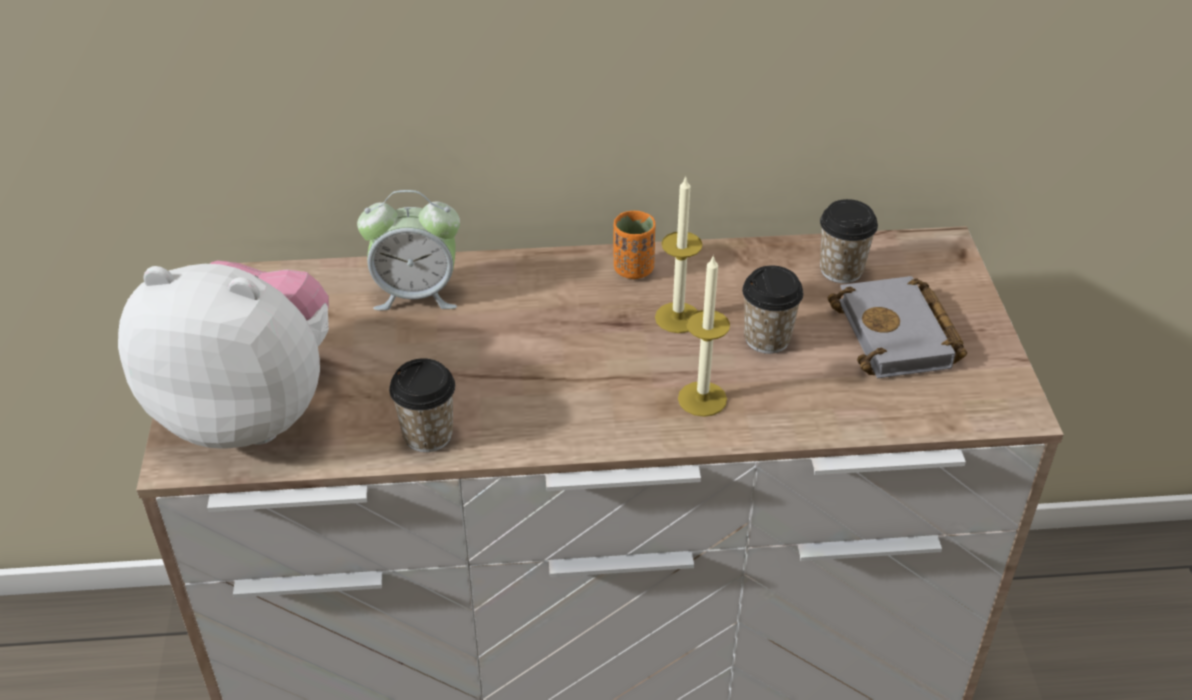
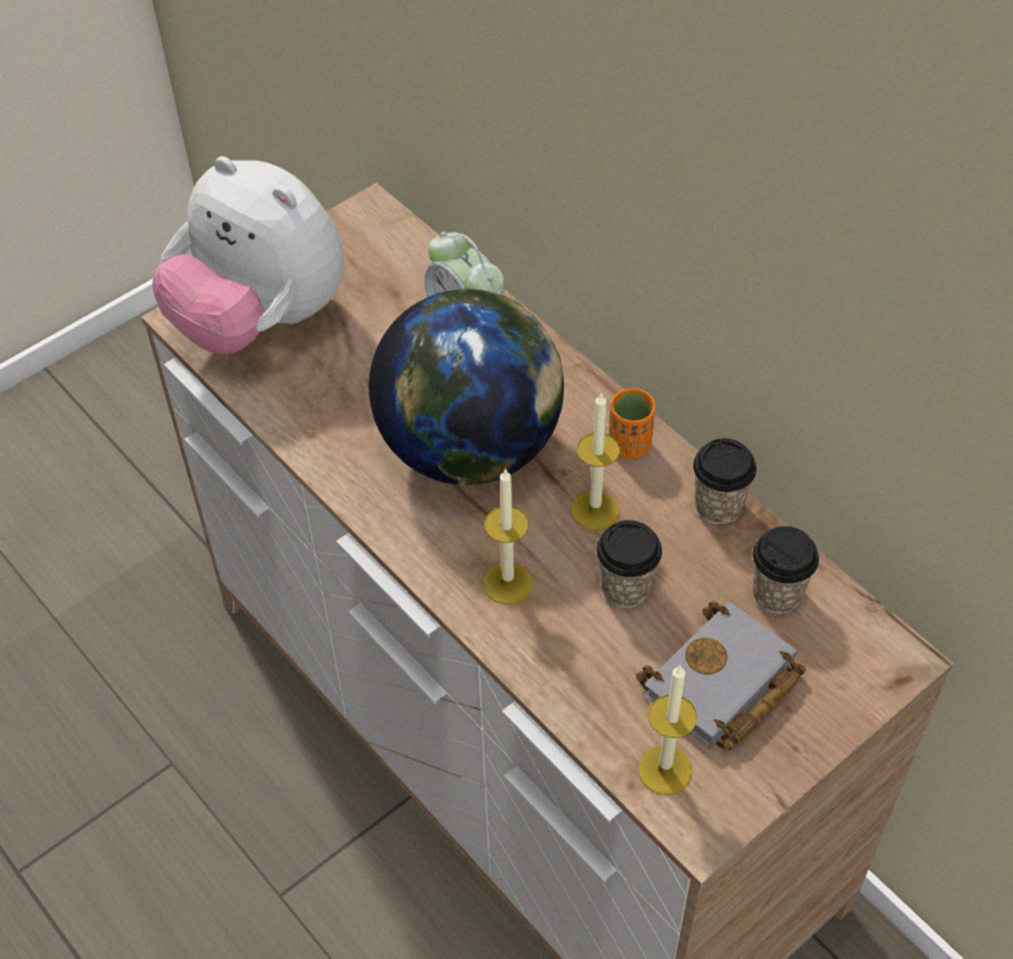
camera: 55 degrees right, 10 degrees up
(250, 410) = (260, 321): plush toy -> plush toy turned 150 degrees clockwise
(428, 435) = (319, 435): cup -> cup (718, 506)
(545, 353) = (470, 449): none -> globe
(951, 402) = (665, 770): none -> candle

